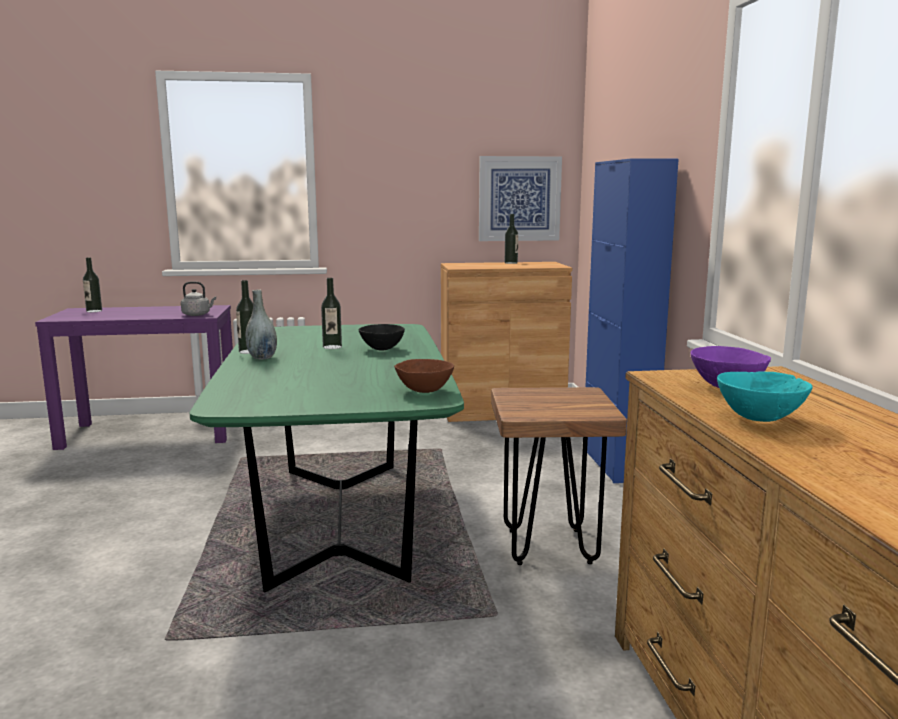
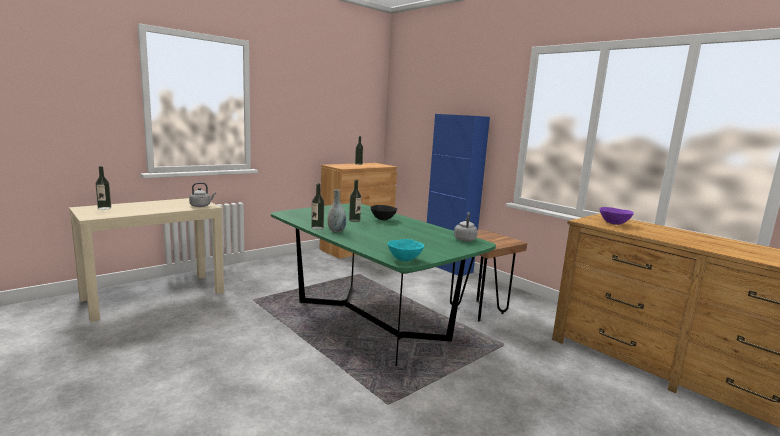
camera: 35 degrees left, 0 degrees up
(151, 433) = (155, 295): purple console table -> beige console table
(425, 391) = (465, 239): brown bowl -> grey kettle
(519, 199) = (358, 127): picture -> none
(760, 419) = (655, 234): turquoise bowl -> turquoise bowl (405, 260)

